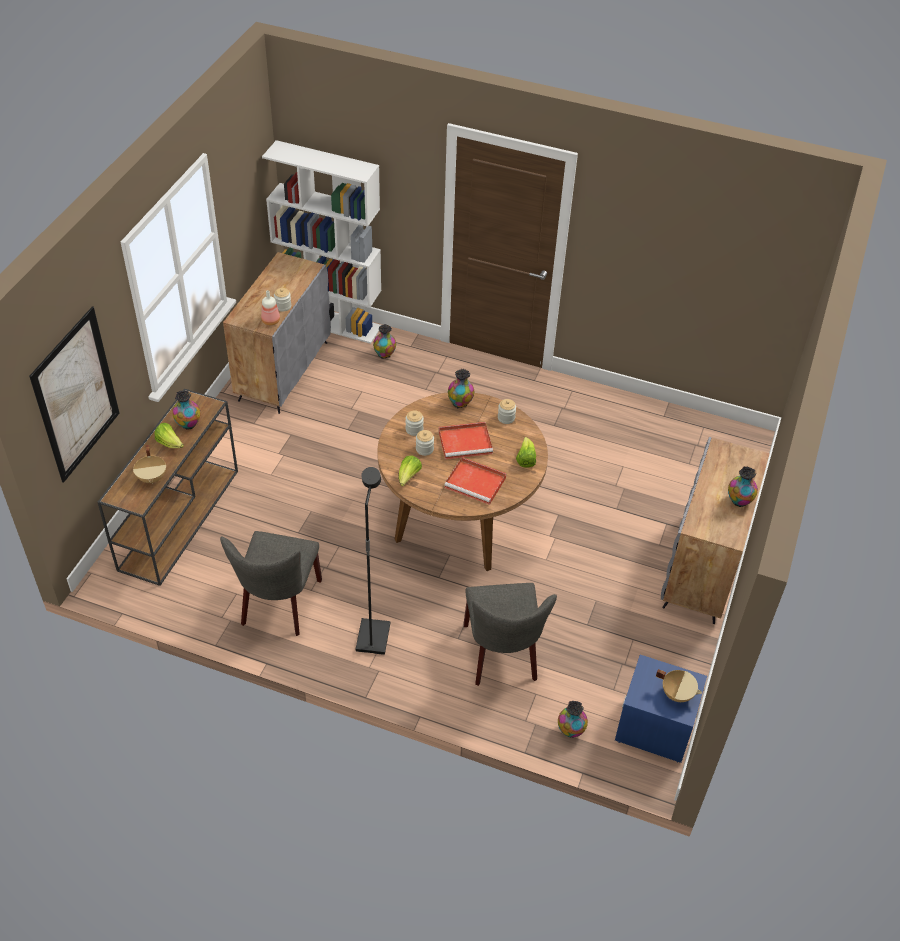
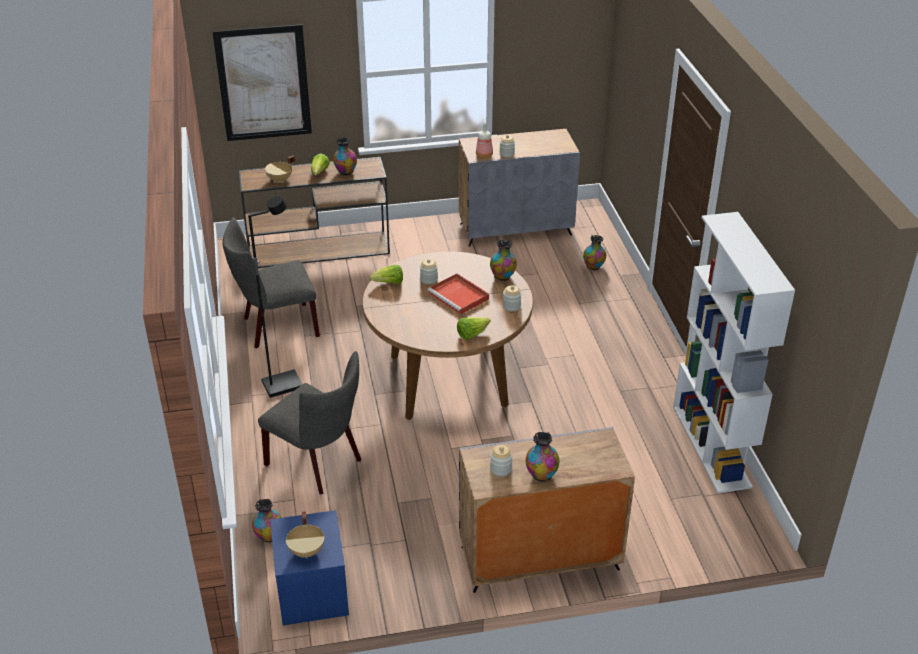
camera: 60 degrees right, 10 degrees down
(330, 322) = (597, 227): white bookcase -> white bookcase (712, 446)
(414, 429) = (446, 266): jar -> jar (500, 469)
(476, 483) = (417, 318): red tray -> none
(502, 656) = (319, 463): grey chair -> grey chair turned 105 degrees counterclockwise

